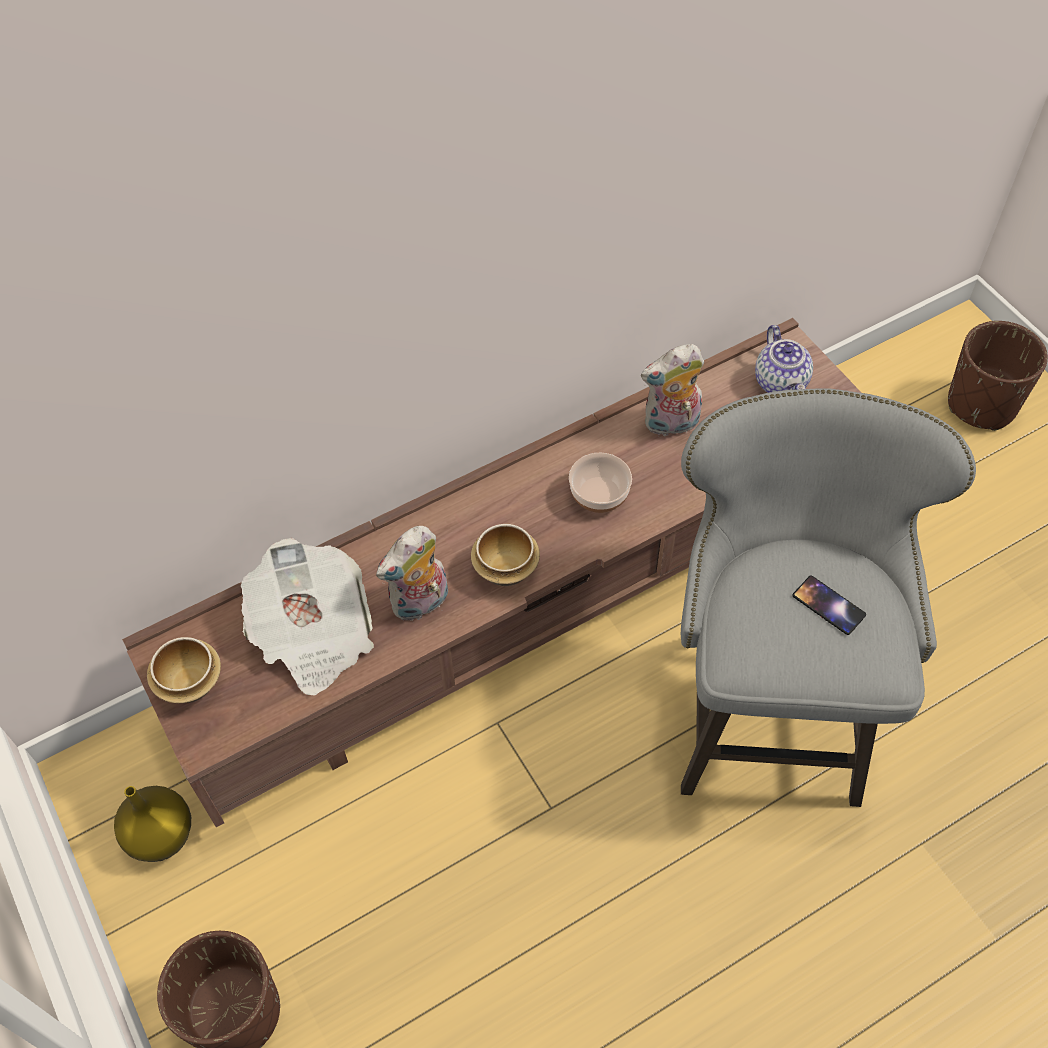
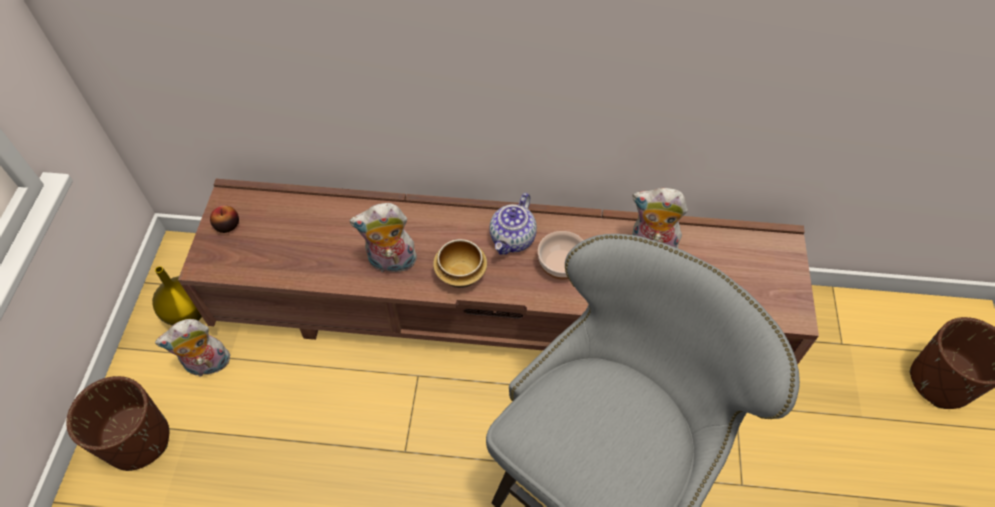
camera: 35 degrees right, 0 degrees up
(188, 682) = (227, 225): bowl -> apple
(243, 877) = (207, 366): none -> plush toy
(313, 634) = (315, 241): newspaper -> none
(781, 383) = (757, 266): teapot -> teapot (513, 239)
(828, 605) = (619, 436): phone -> none

